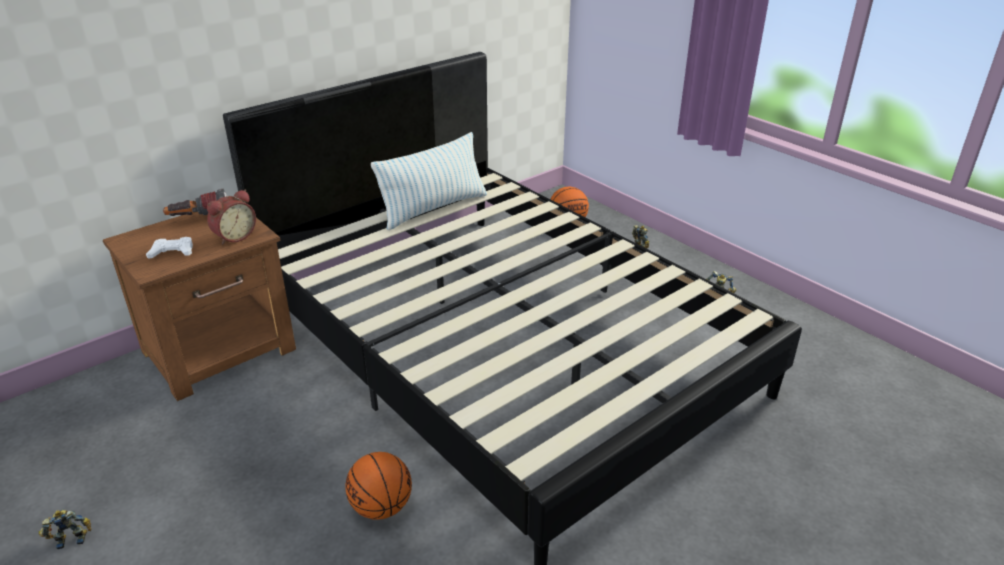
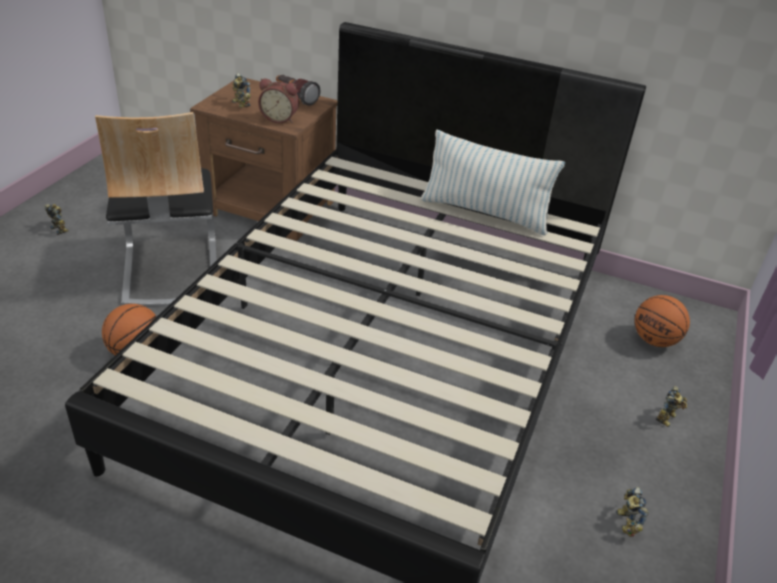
camera: 60 degrees right, 5 degrees up
(172, 252) = (240, 104): white game controller -> toy robot
(260, 451) = (170, 270): none -> chair

